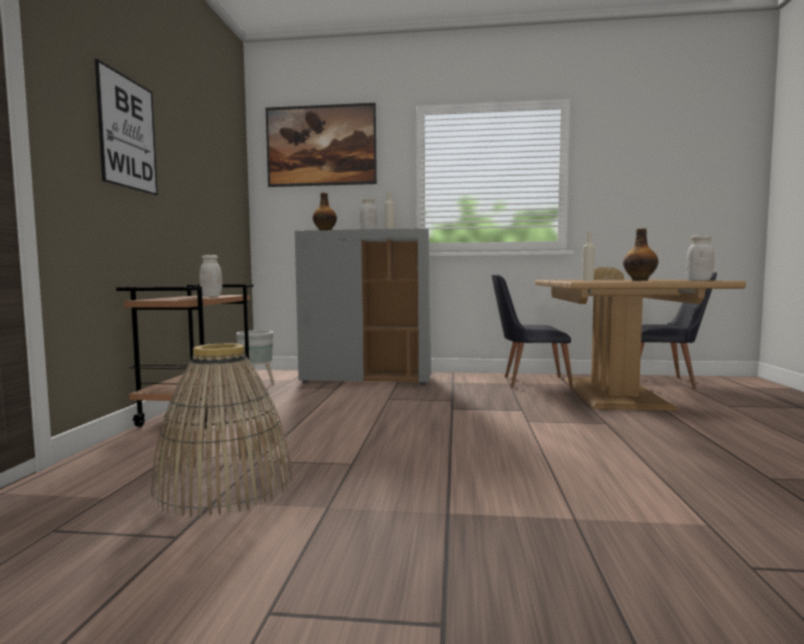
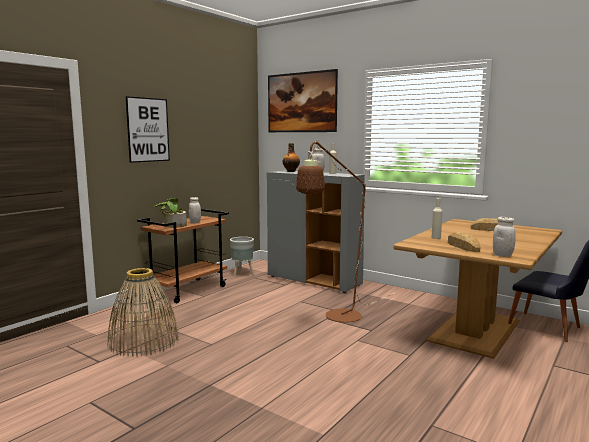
camera: 30 degrees right, 5 degrees up
(181, 298) = (172, 225): none -> potted plant
(463, 406) = (337, 318): none -> brown floor lamp
(528, 382) = (427, 305): black chair -> none
(640, 280) = (463, 246): bottle -> bread

